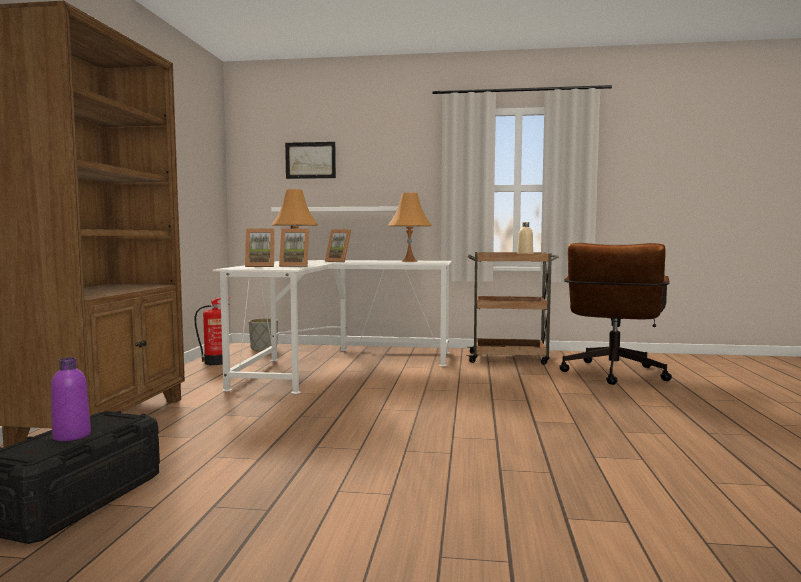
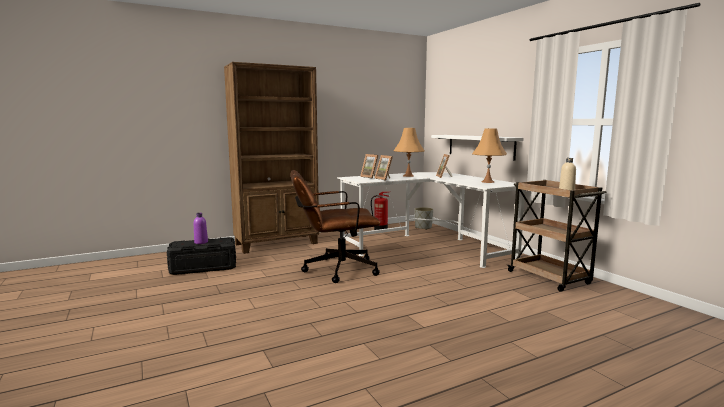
camera: 55 degrees right, 5 degrees up
(310, 160) = (462, 100): picture -> none
(612, 375) = (585, 319): brown office chair -> brown office chair (334, 270)

